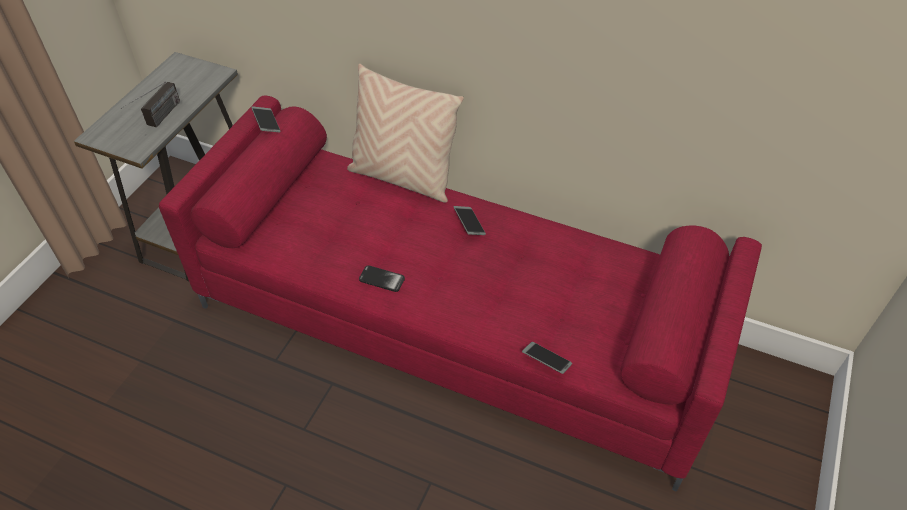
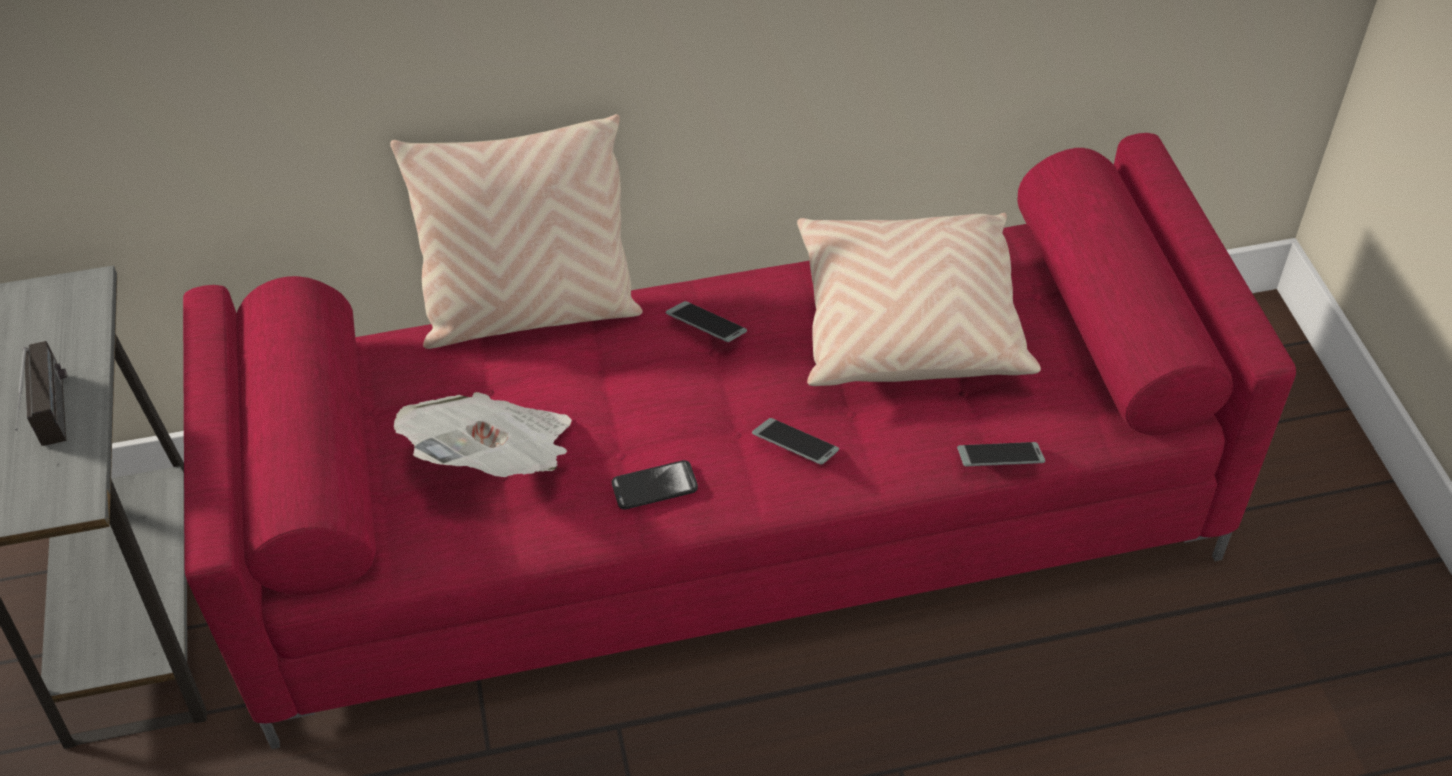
camera: 35 degrees left, 0 degrees up
(266, 123) = (252, 332): phone -> phone (795, 447)
(330, 231) = (496, 461): none -> newspaper
(563, 272) = (908, 324): none -> beige pillow

